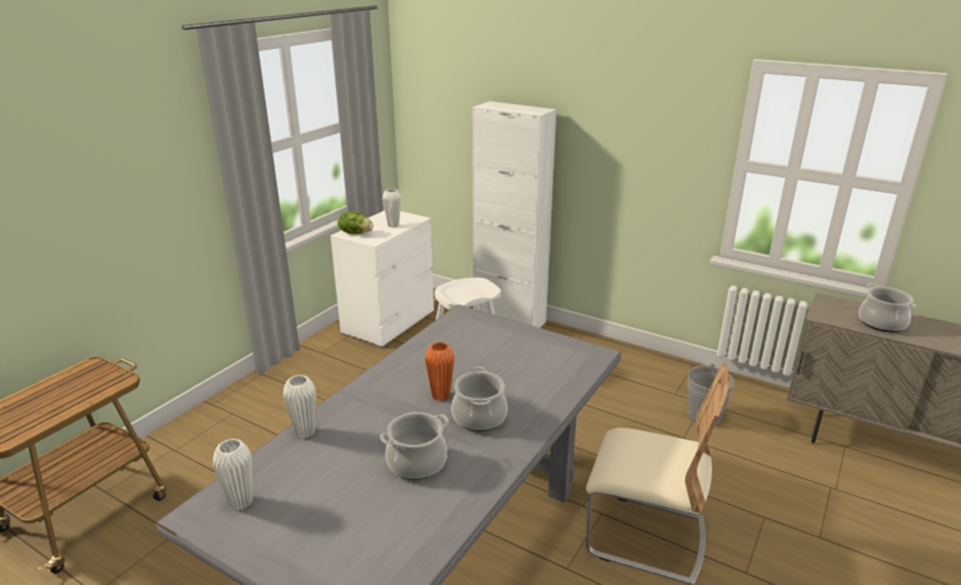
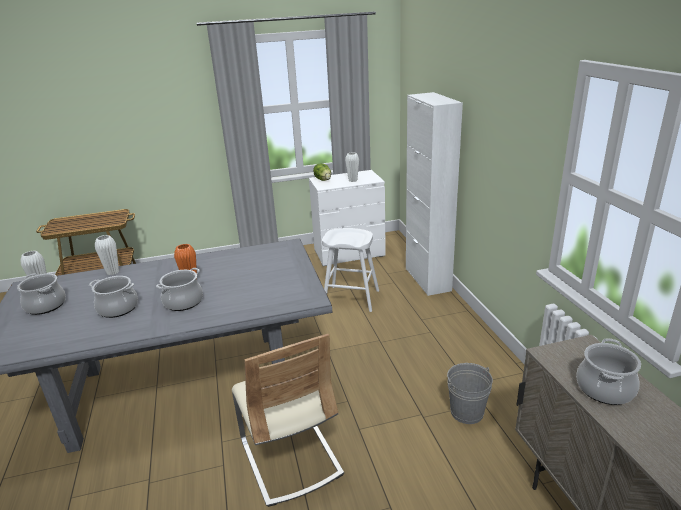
camera: 45 degrees right, 0 degrees up
(302, 514) = (46, 305): none -> cooking pot

